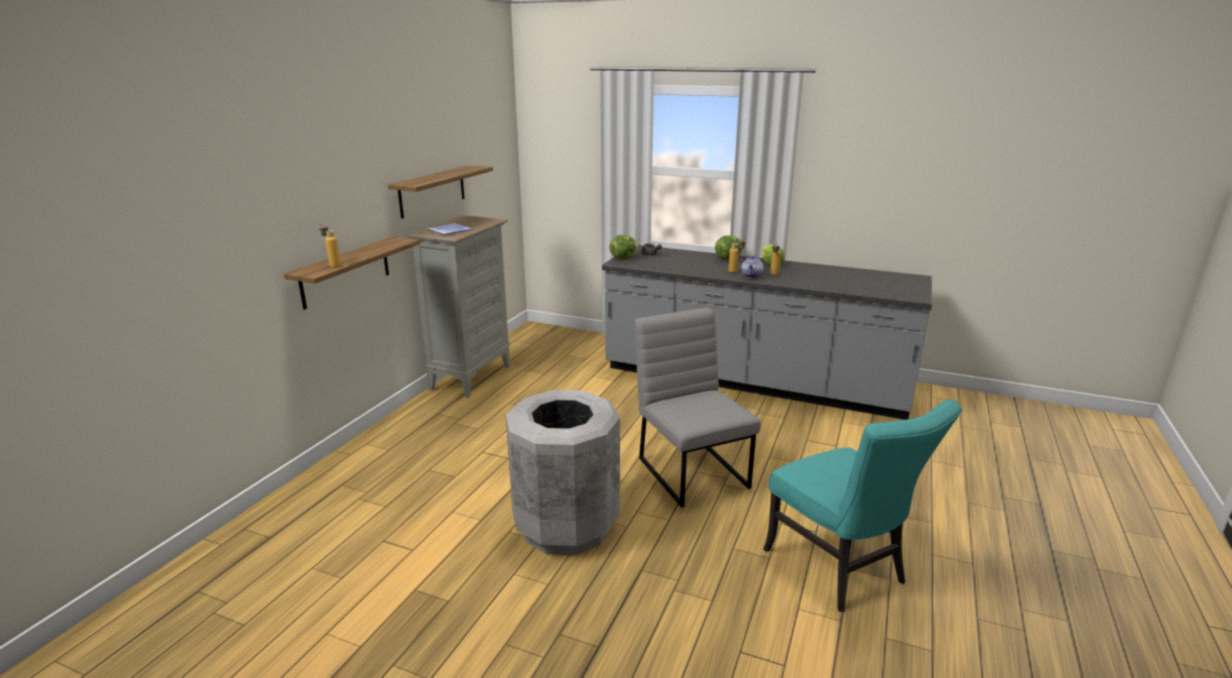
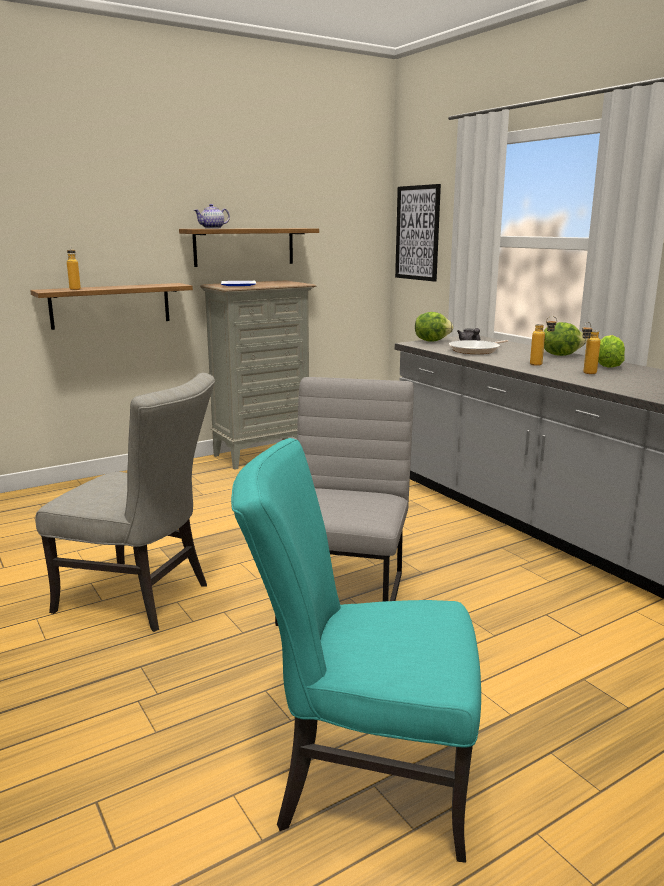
camera: 35 degrees right, 5 degrees down
(552, 158) = (417, 233): none -> picture
(566, 526) = (142, 598): grey trash can -> grey chair
(672, 263) = (476, 350): none -> frying pan
(752, 276) = (552, 371): teapot -> teapot (212, 228)
(841, 569) = (360, 780): turquoise chair -> turquoise chair turned 90 degrees clockwise

